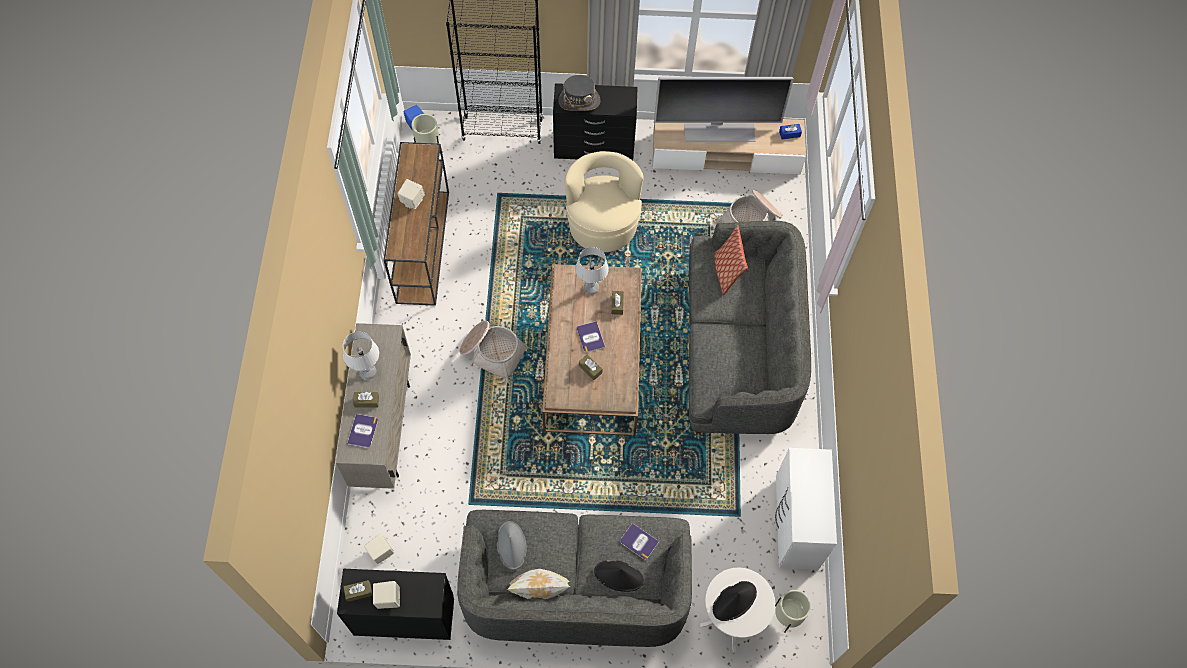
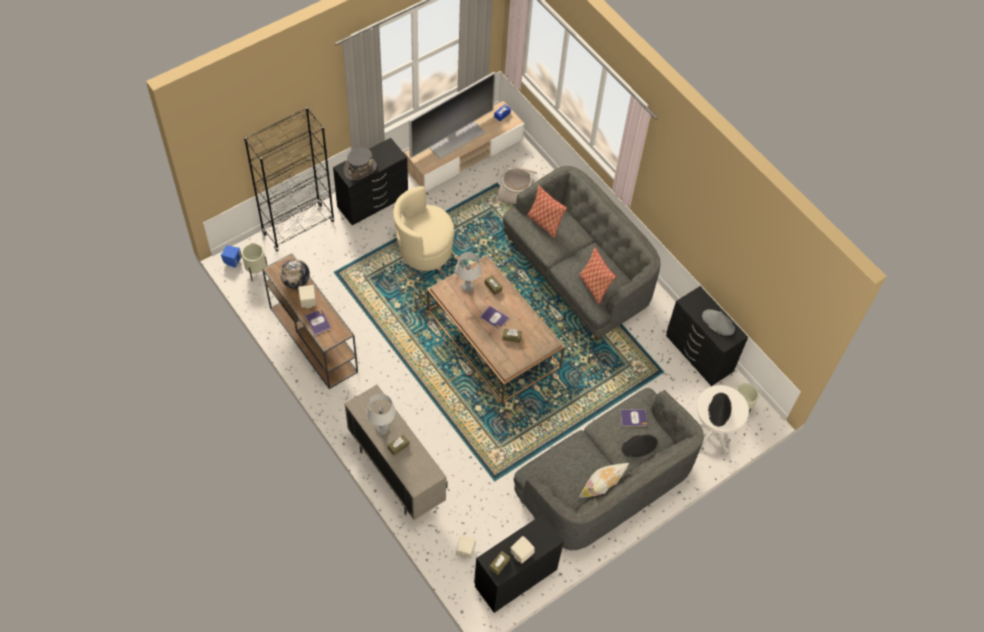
camera: 40 degrees left, 5 degrees down
(363, 431) = (413, 466): book -> book (318, 322)
(419, 174) = (296, 282): none -> globe
(492, 353) = (424, 377): basket -> none
(511, 545) = (560, 474): grey hat -> grey hat (717, 323)
(602, 225) = (424, 249): beige armchair -> beige armchair turned 45 degrees counterclockwise
(720, 373) = (594, 286): none -> pillow
(795, 524) = (699, 354): white dresser -> black dresser

